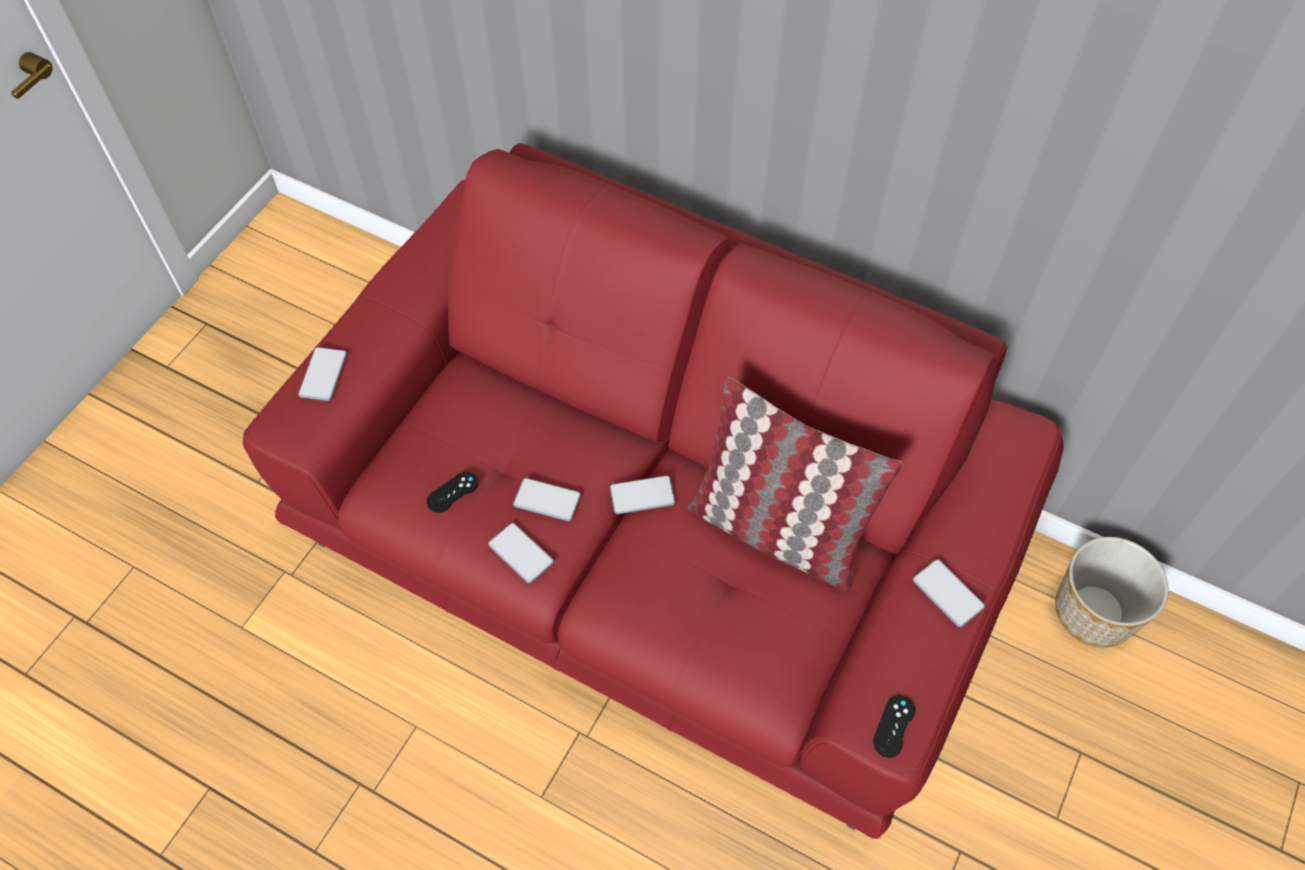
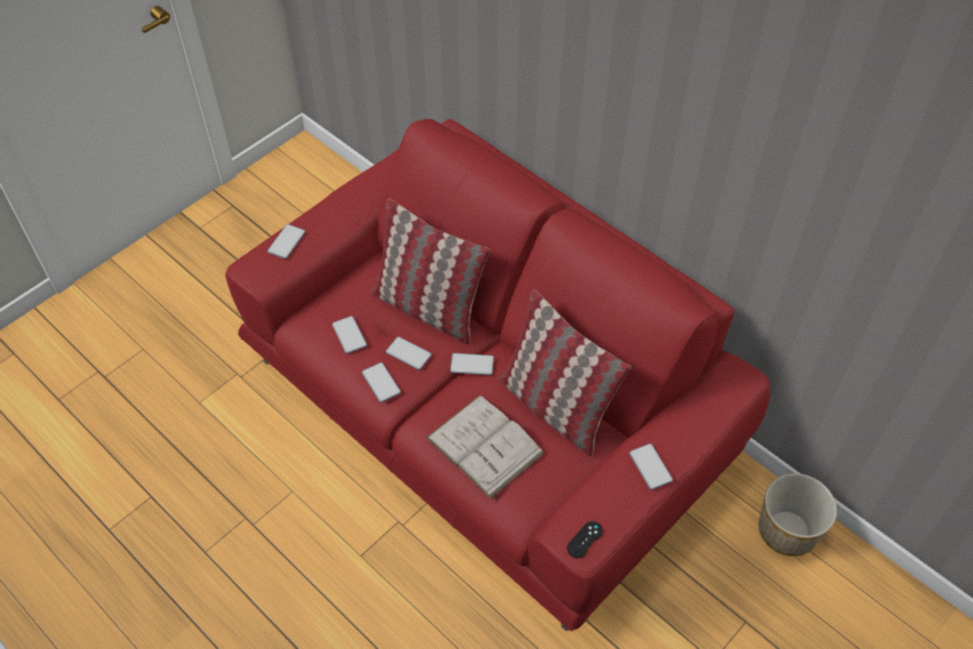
camera: 15 degrees right, 5 degrees down
(452, 492) = (349, 335): black game controller -> phone
(554, 425) = (428, 308): none -> pillow
(698, 612) = (485, 445): none -> white book

